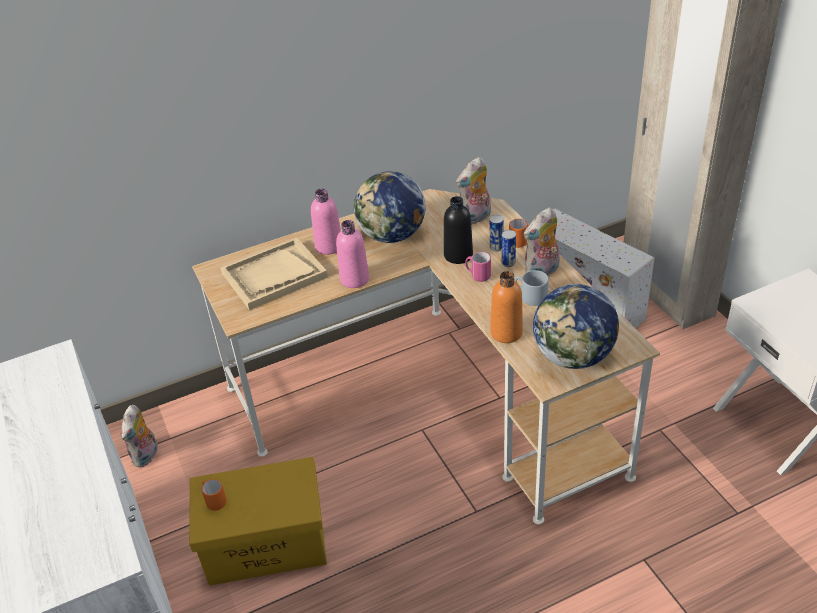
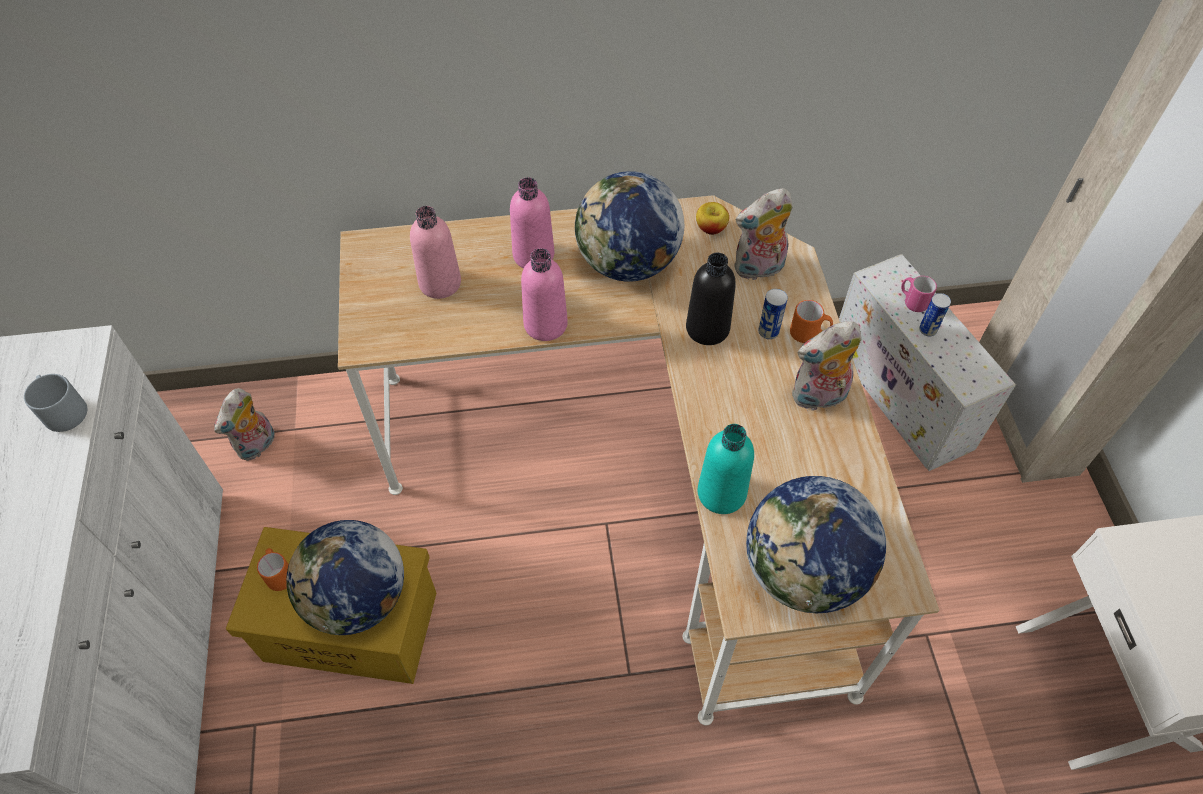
camera: 15 degrees right, 15 degrees up
(274, 275) = (440, 283): beige tray -> pink bottle
(277, 498) = (357, 599): none -> globe
(436, 205) = (711, 228): none -> apple
(477, 275) = (721, 374): pink mug -> pink mug (912, 301)
(506, 333) = (721, 493): orange bottle -> turquoise bottle
(508, 263) = (775, 366): can -> can (927, 330)
(529, 296) = (782, 437): grey mug -> grey mug (61, 409)

